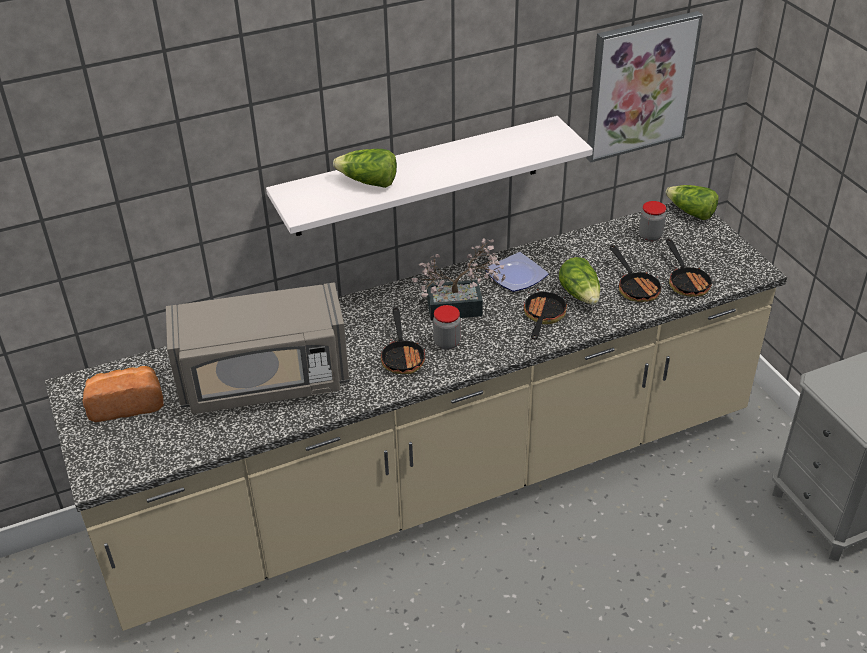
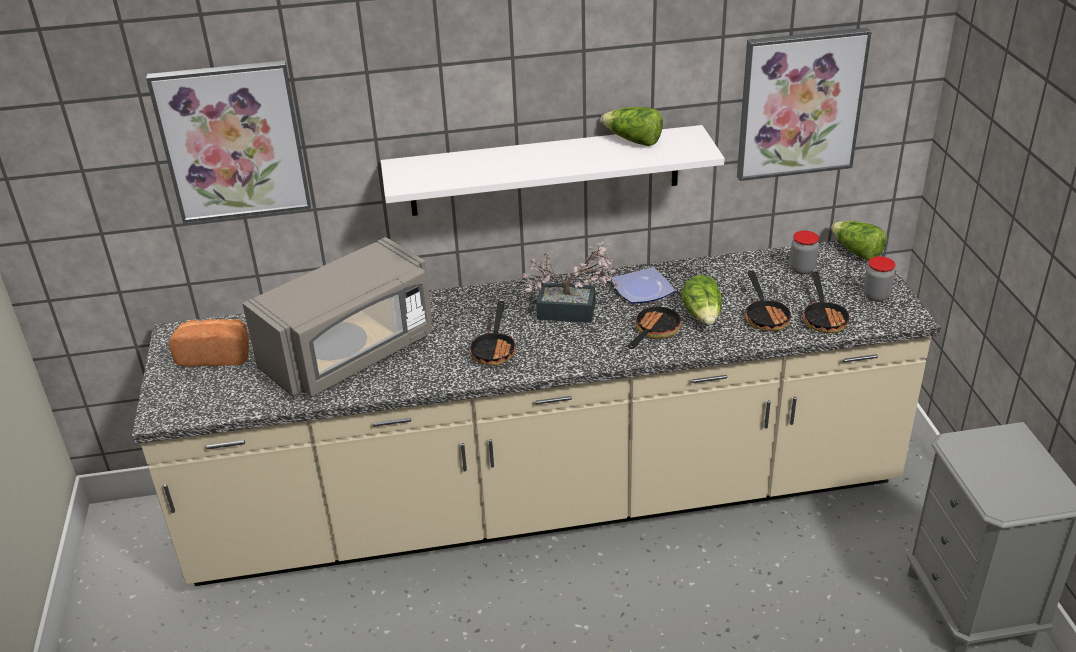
camera: 15 degrees right, 5 degrees down
(120, 189) = (232, 141): none -> picture
(264, 381) = (351, 353): grey microwave -> grey microwave turned 45 degrees counterclockwise
(368, 182) = (480, 165): lettuce -> lettuce (633, 141)
(447, 342) = (544, 342): jar -> jar (876, 296)

